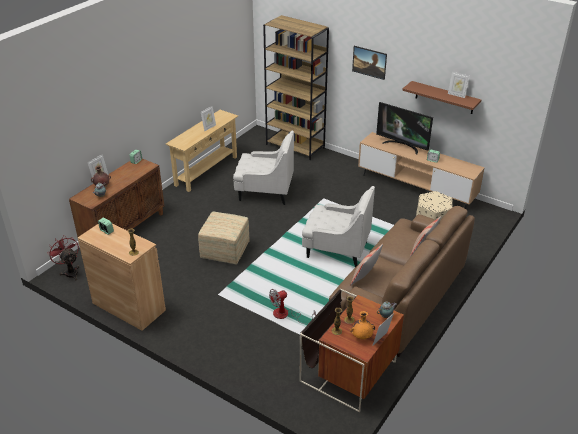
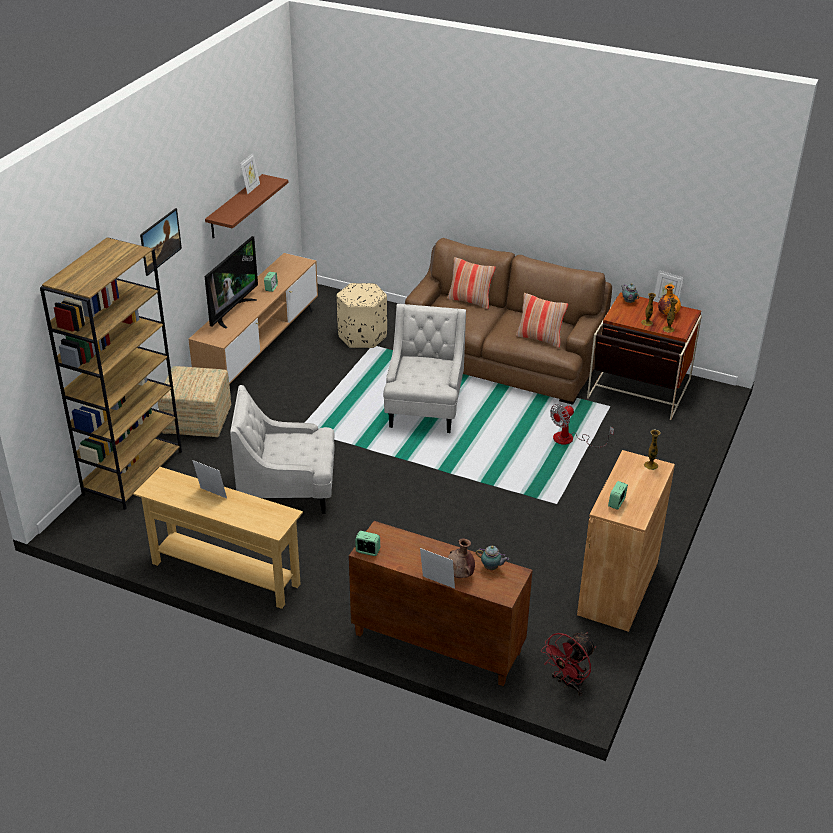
camera: 100 degrees left, 0 degrees up
(225, 251) = (459, 512): ottoman -> ottoman (198, 421)
(264, 192) = (288, 492): white armchair -> white armchair turned 90 degrees counterclockwise
(286, 315) = (571, 440): fan -> fan turned 90 degrees clockwise

